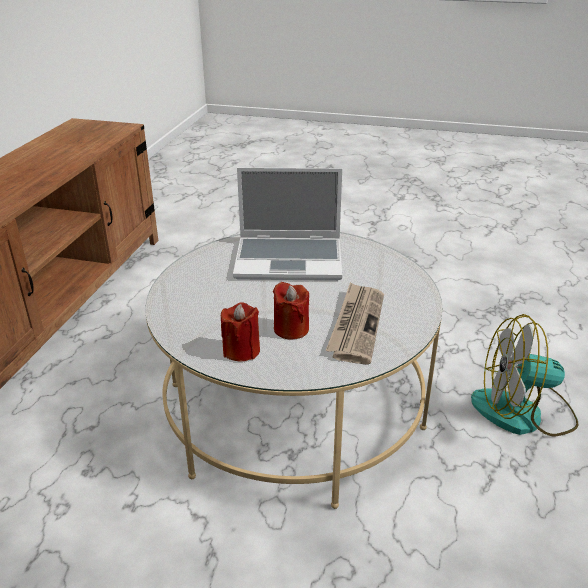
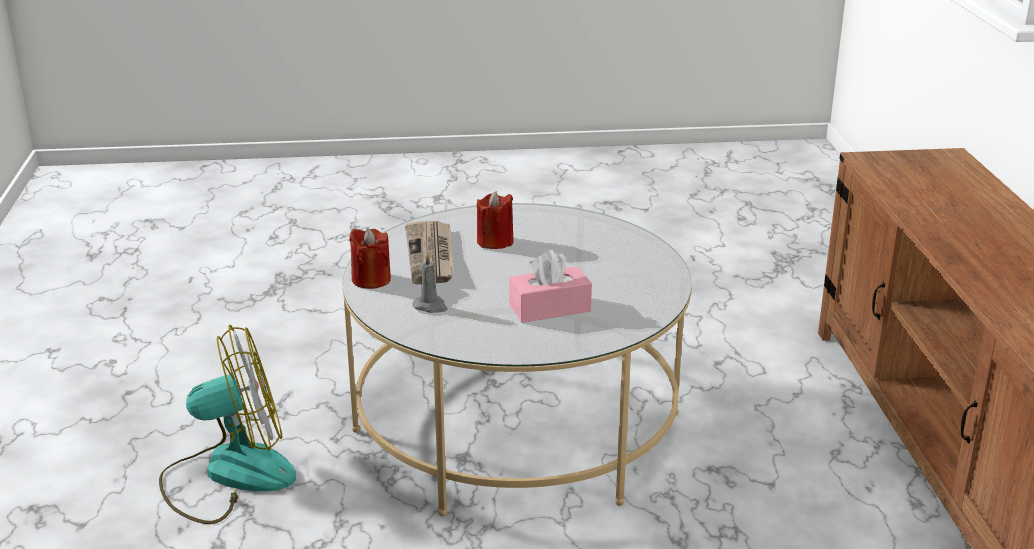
camera: 160 degrees right, 5 degrees down
(241, 350) = (528, 220): red candle -> red candle (371, 280)
(290, 260) = (550, 308): laptop -> pink tissue box
(375, 276) = (430, 306): none -> grey candle

